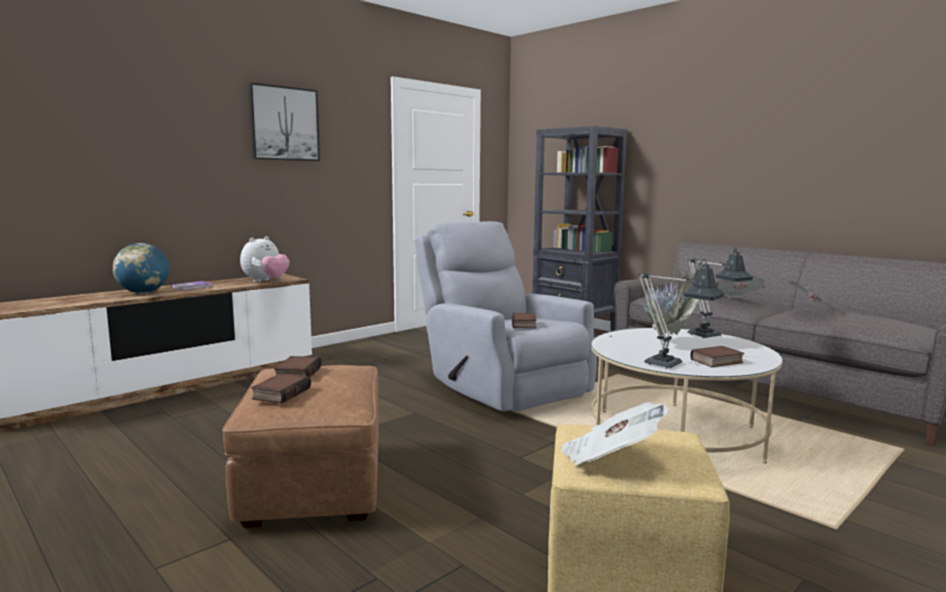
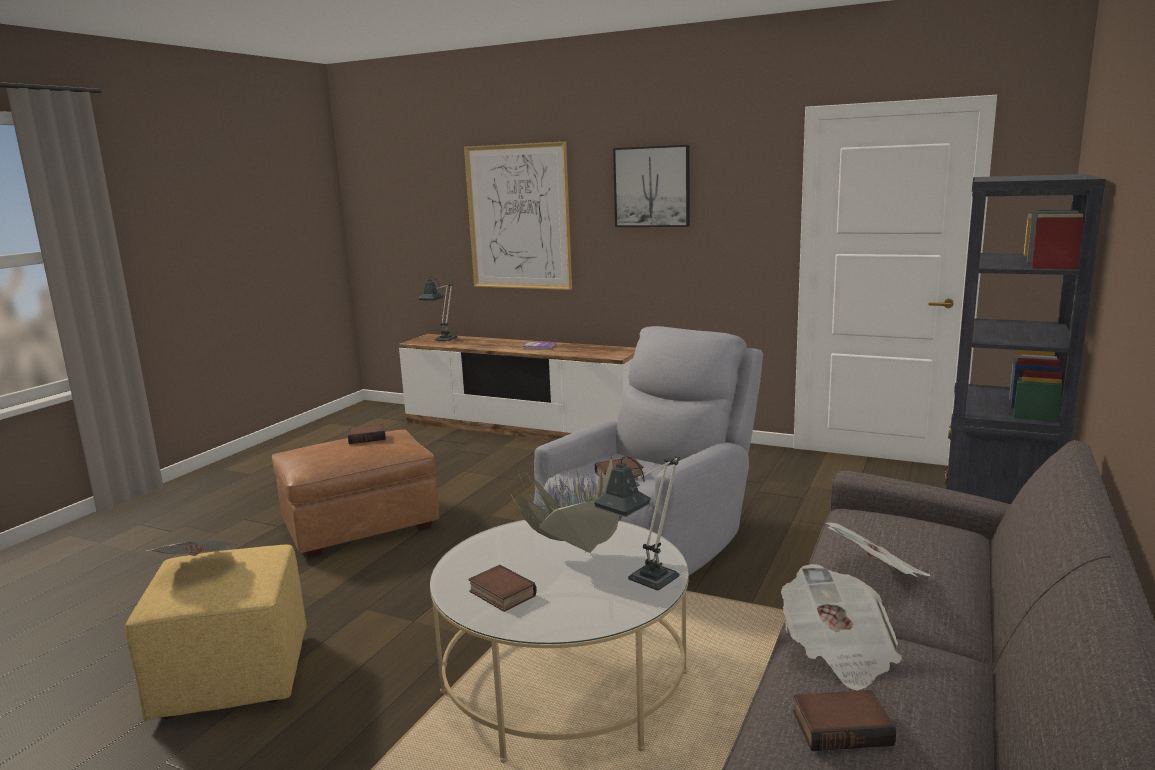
camera: 70 degrees right, 5 degrees up
(133, 144) = (518, 217): none -> picture
(143, 293) = (501, 345): globe -> none
(265, 281) = (591, 354): plush toy -> none
(281, 393) = (318, 445): book -> book (842, 726)
(671, 365) = (464, 567): table lamp -> table lamp (443, 341)

